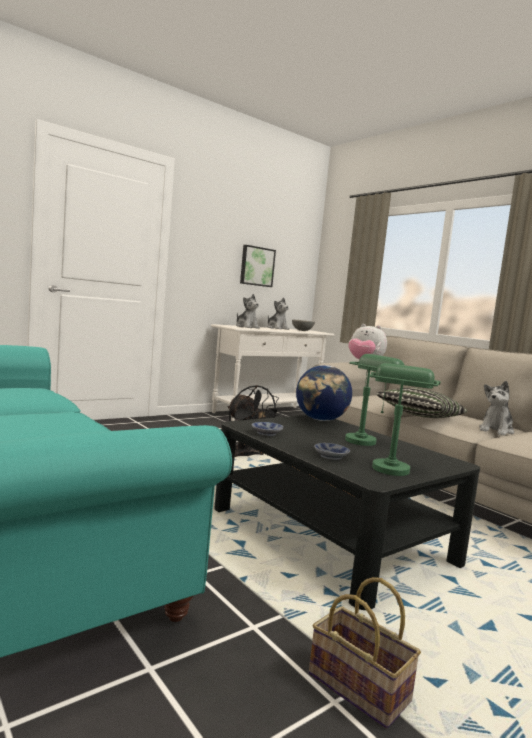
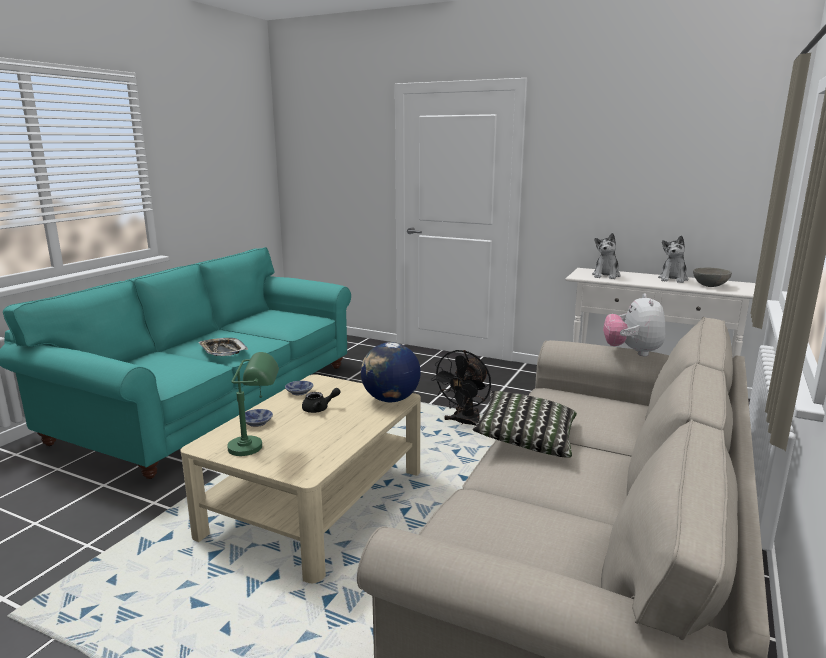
camera: 65 degrees right, 10 degrees up
(61, 430) = (223, 351): none -> tray
(256, 266) = (653, 190): picture -> none
(318, 436) = (319, 409): none -> black teapot
(331, 535) = (316, 502): black coffee table -> beige coffee table
(361, 688) = (101, 552): basket -> none
(366, 440) = (340, 427): green table lamp -> none
(496, 430) = (549, 495): plush toy -> none

